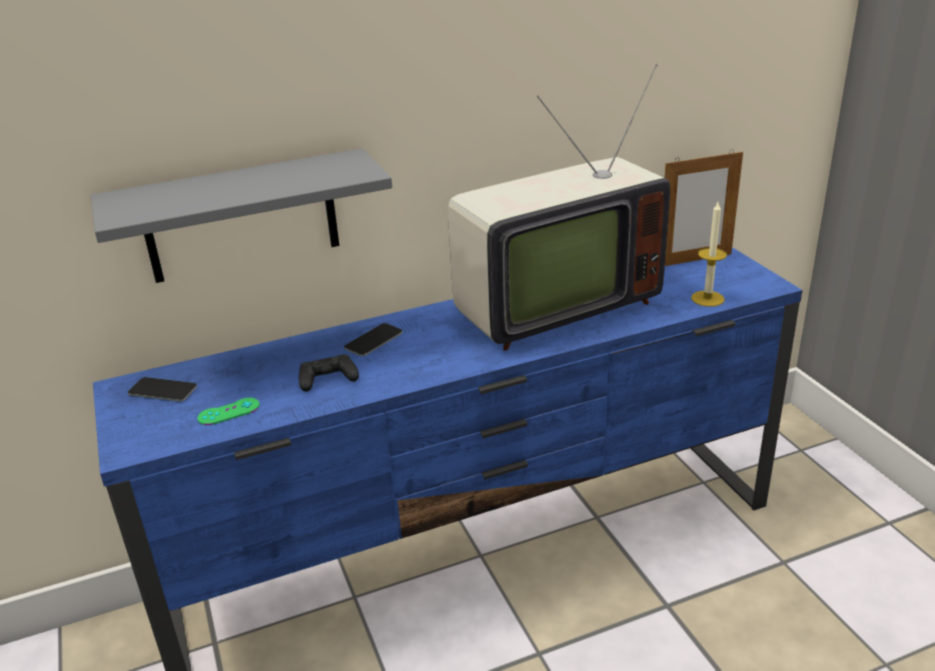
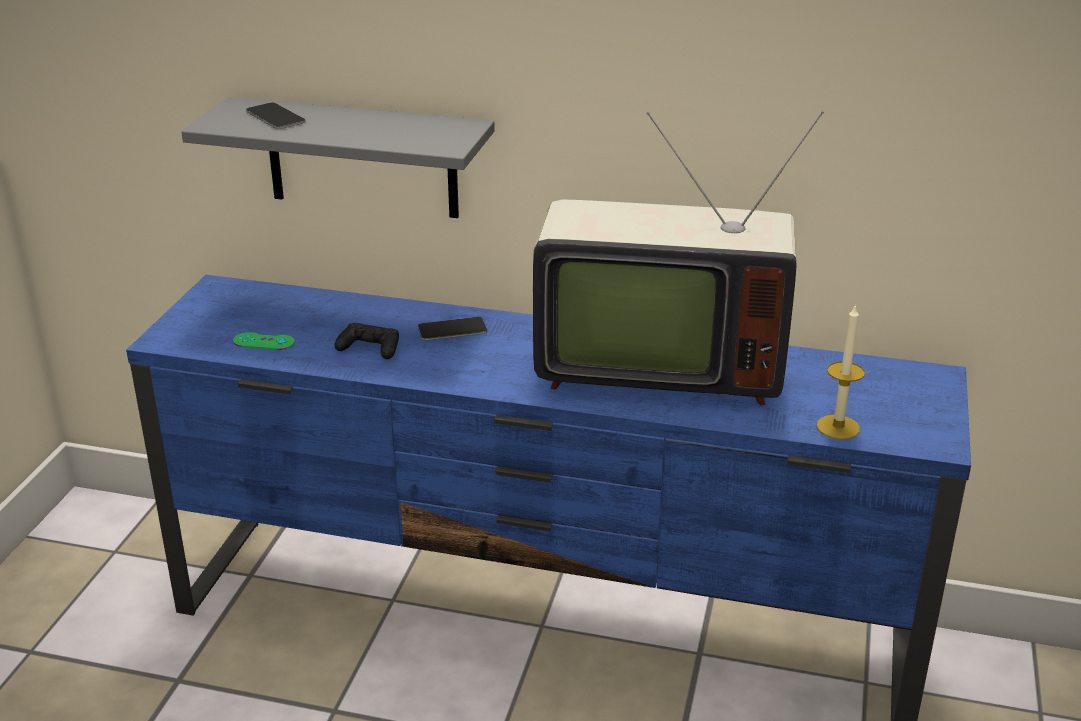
camera: 35 degrees right, 0 degrees up
(162, 390) = (241, 302): phone -> phone (275, 117)
(694, 260) = (893, 381): picture frame -> none

